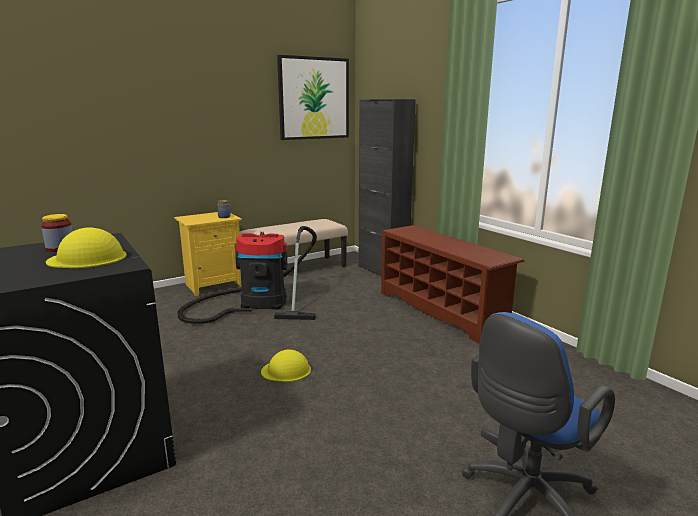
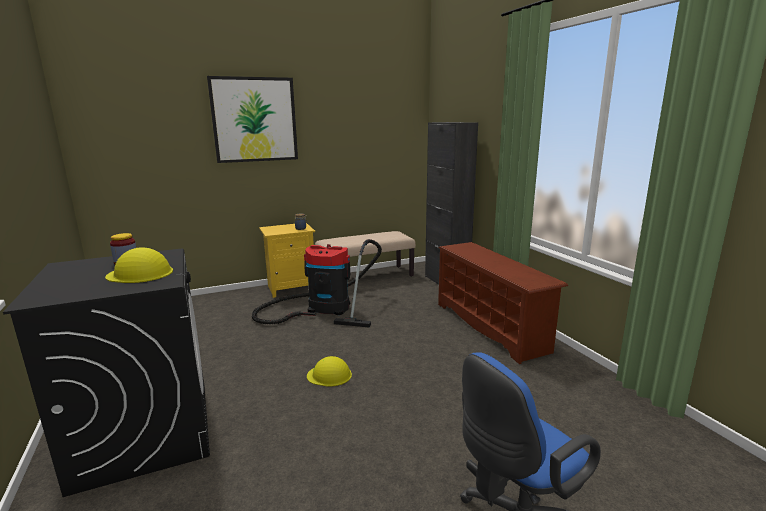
camera: 10 degrees right, 0 degrees up
(314, 98) = (389, 121): picture -> picture (254, 120)

